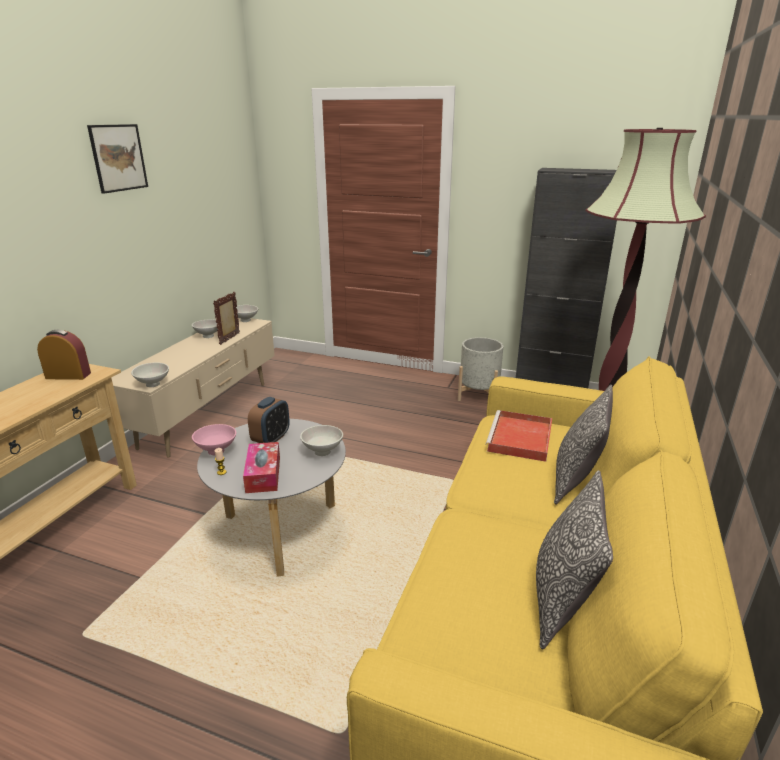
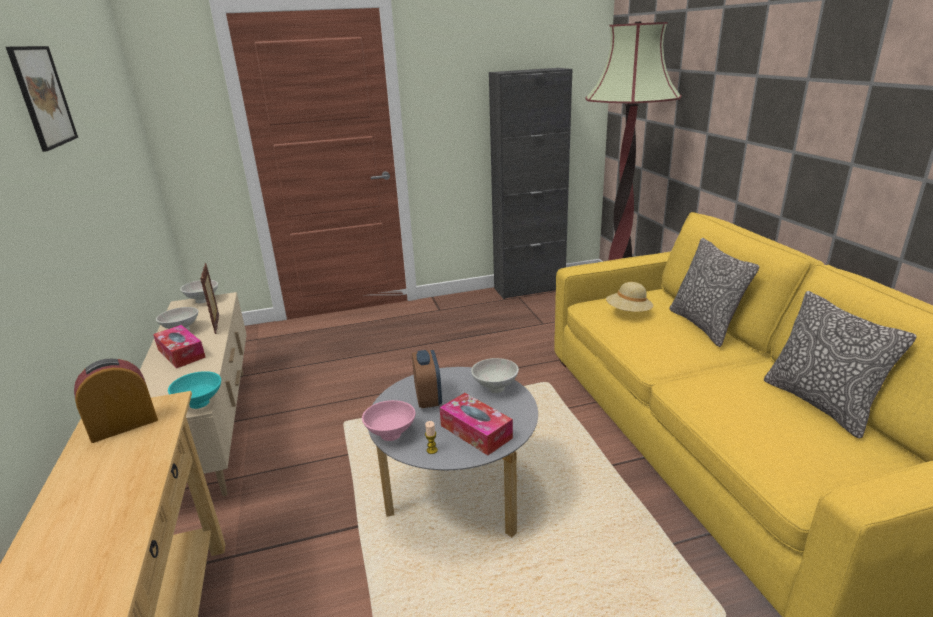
camera: 35 degrees left, 0 degrees up
(154, 384) = (201, 402): white bowl -> turquoise bowl
(188, 350) = (181, 353): none -> tissue box
(478, 395) = (473, 307): grey planter -> none
(520, 439) = (628, 312): red tray -> beige hat

